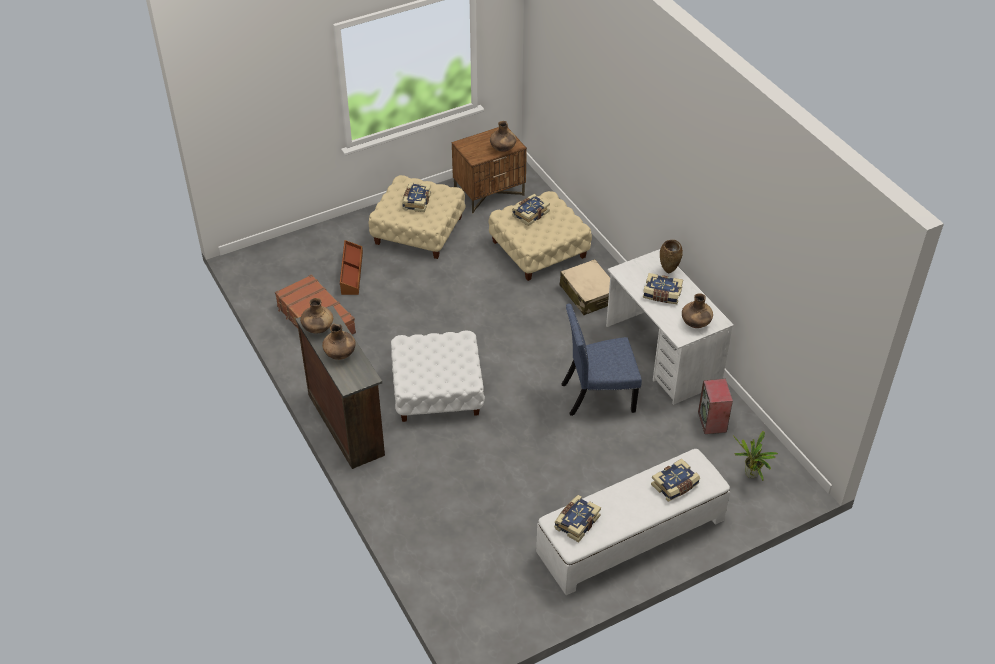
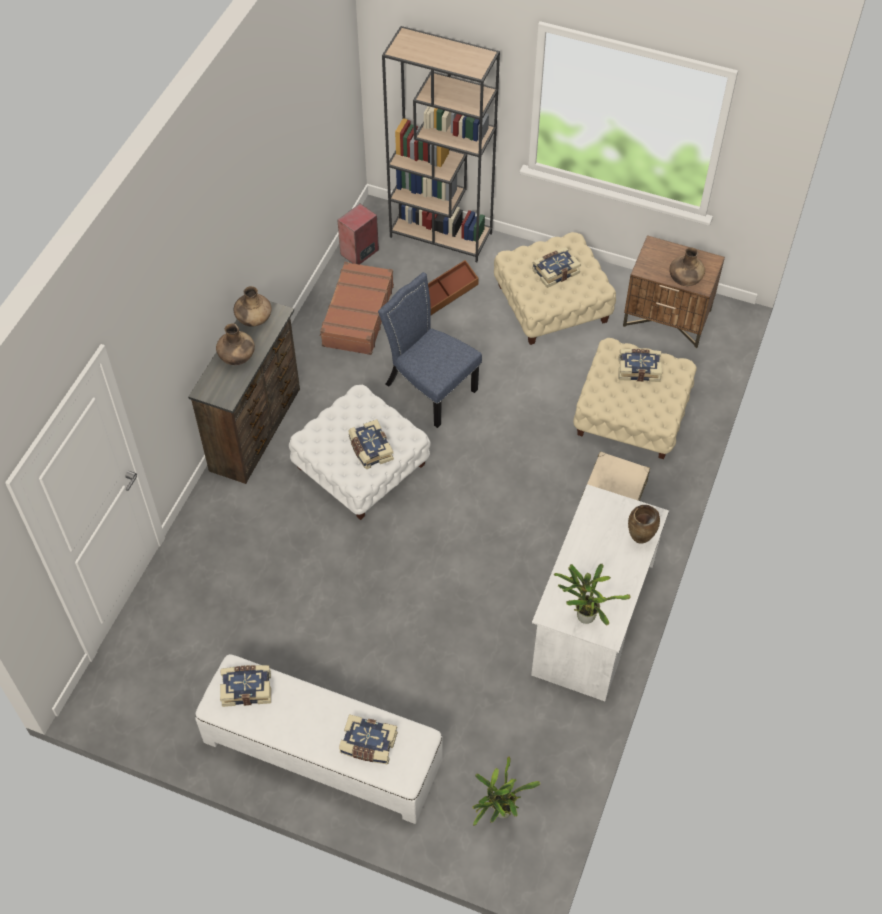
camera: 50 degrees right, 10 degrees up
(301, 243) = (441, 235): none -> bookcase
(599, 396) = (480, 601): blue chair -> blue chair (431, 390)
(662, 294) = (597, 556): book -> book (370, 449)
(695, 323) = (584, 614): brown vase -> potted plant
(712, 422) = (541, 728): speaker -> speaker (359, 252)

